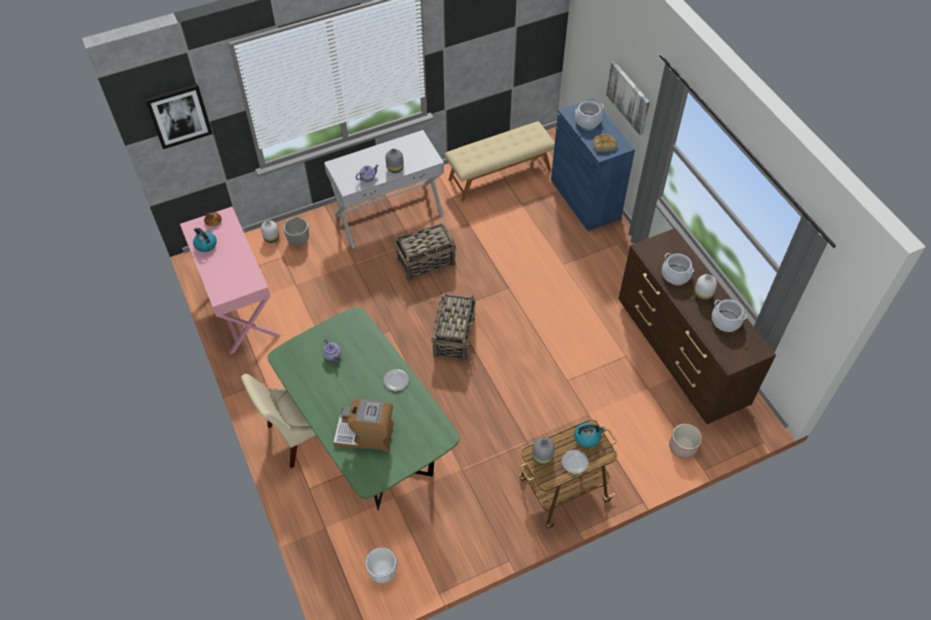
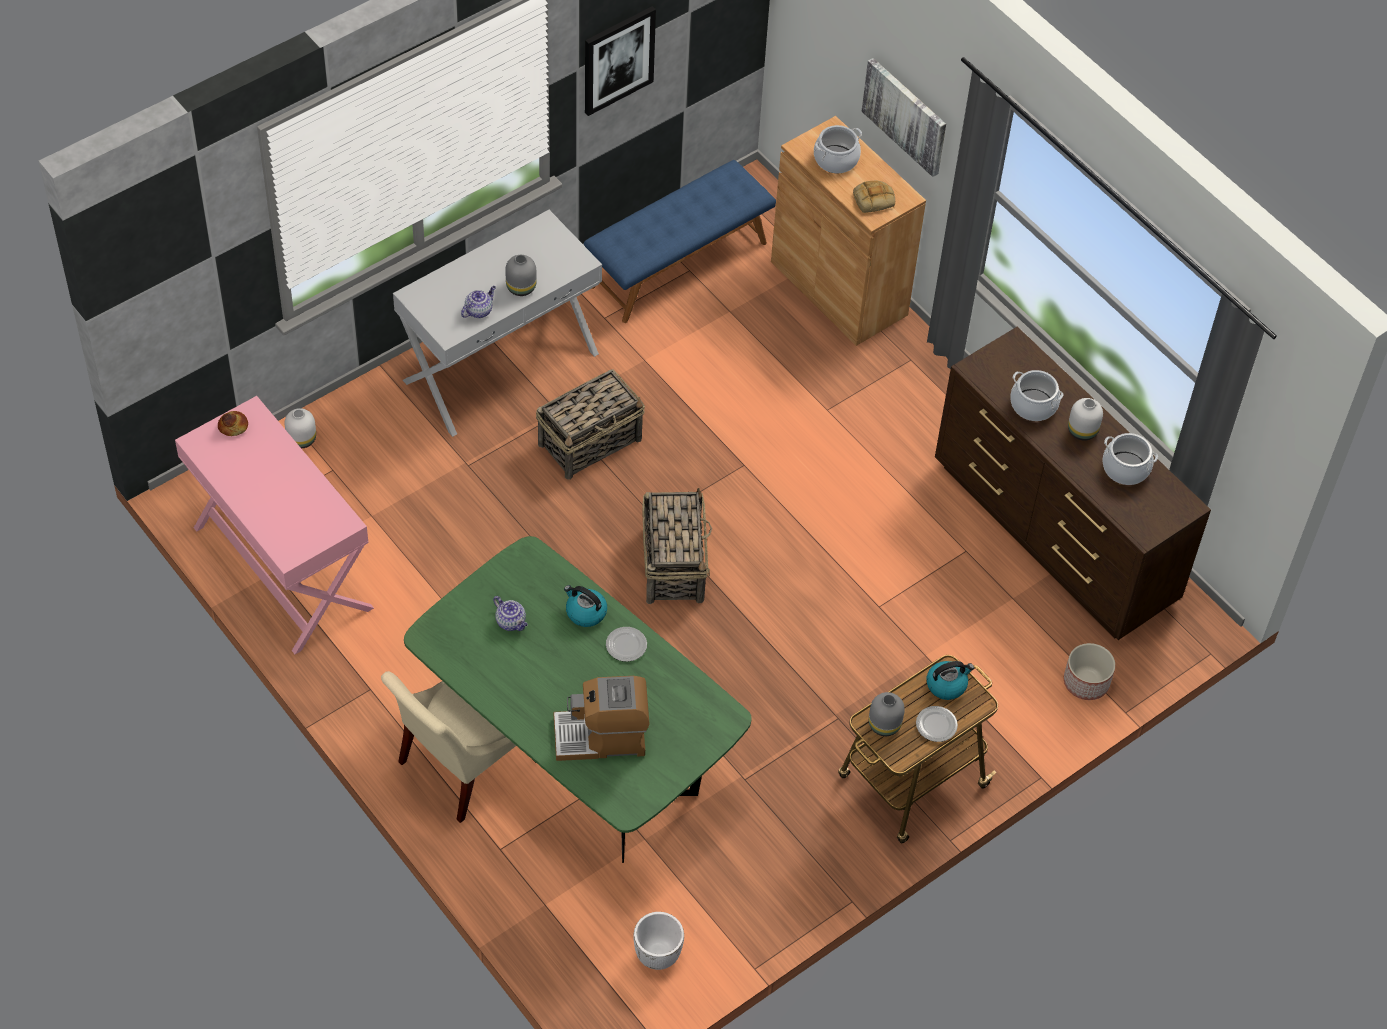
camera: 15 degrees left, 0 degrees up
(179, 116) = (173, 257): picture -> picture (618, 59)
(205, 244) = (234, 469): kettle -> kettle (585, 612)
(298, 241) = (352, 437): grey planter -> none
(499, 174) = (678, 263): beige bench -> blue bench
(585, 199) = (839, 288): blue cabinet -> brown cabinet

